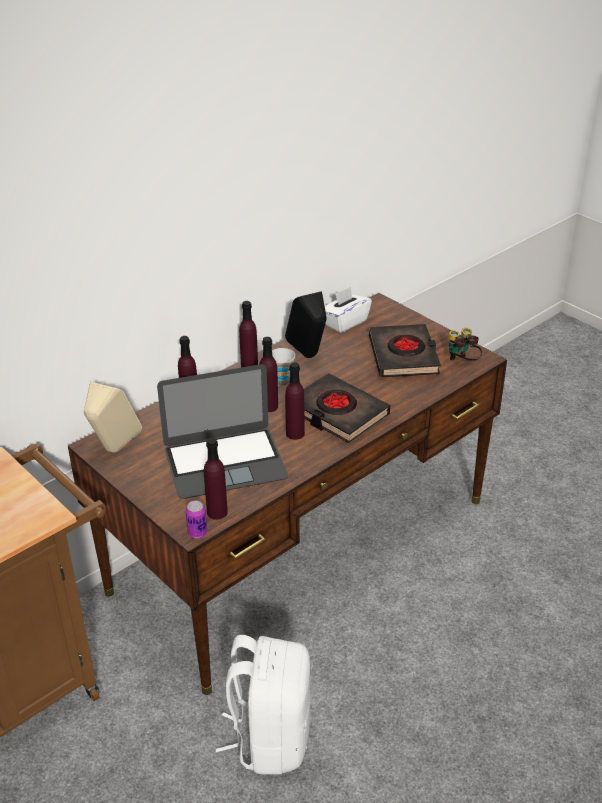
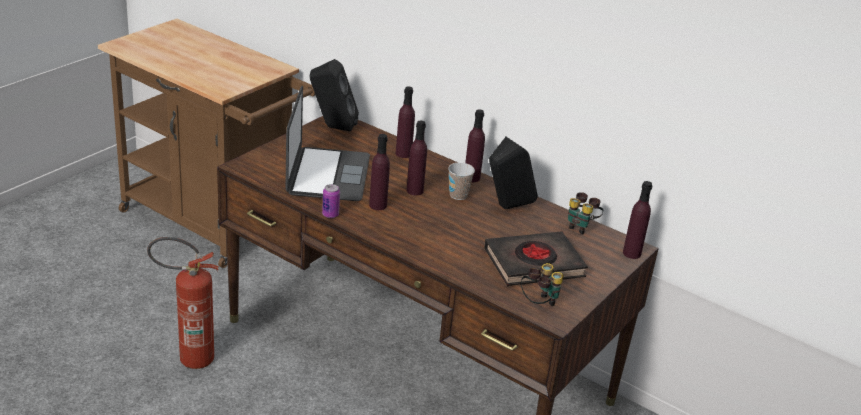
camera: 75 degrees right, 5 degrees down
(114, 451) = (332, 127): beige speaker -> black speaker
(197, 533) = (238, 168): can -> can (330, 214)
(217, 512) = (263, 175): purple bottle -> purple bottle (631, 253)
(225, 462) = (328, 174): laptop -> laptop turned 150 degrees counterclockwise
(270, 737) = (188, 359): white backpack -> fire extinguisher
(337, 413) = (416, 226): black book -> none
(345, 322) = (581, 227): white tissue box -> binoculars

